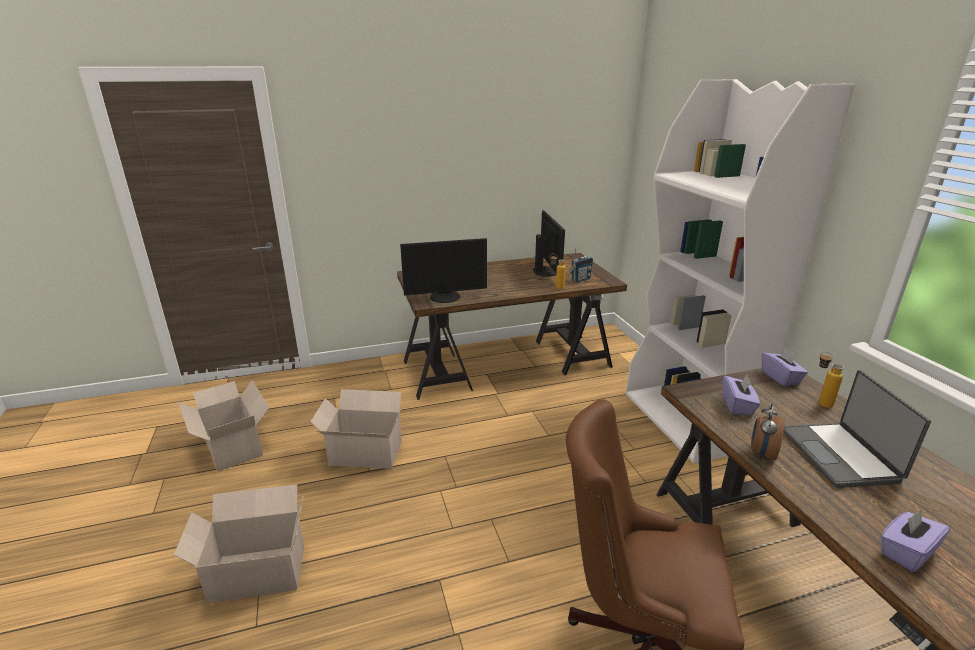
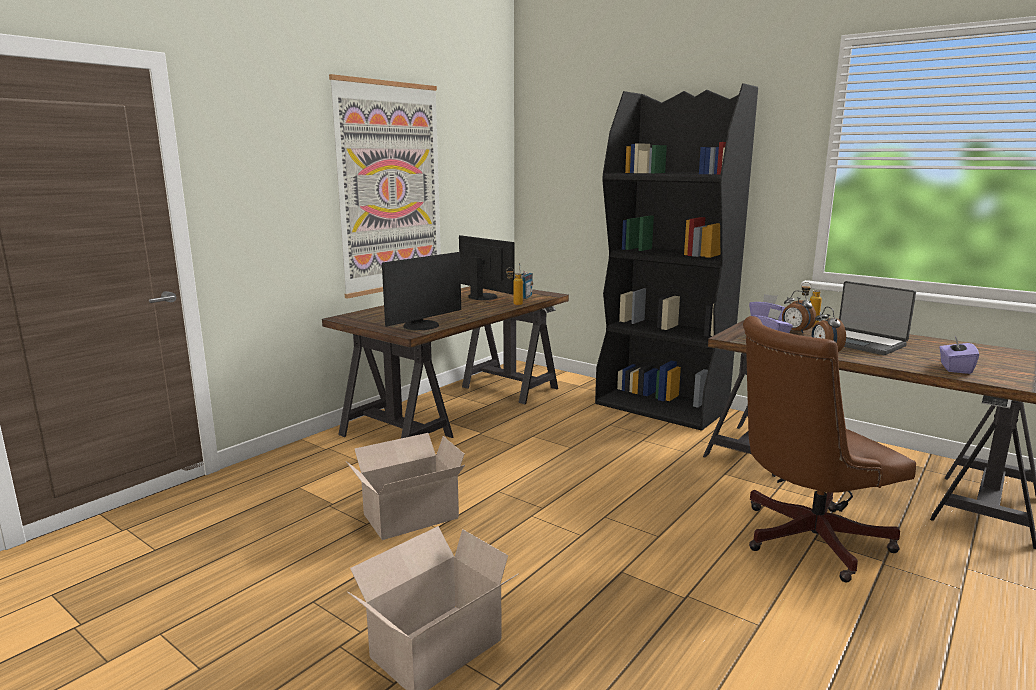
camera: 35 degrees left, 10 degrees down
(233, 445) = (221, 568): cardboard box -> none
(474, 166) = (390, 188): none -> picture
(688, 420) = (662, 407): white bookcase -> black bookcase
(784, 407) = (795, 331): none -> alarm clock

